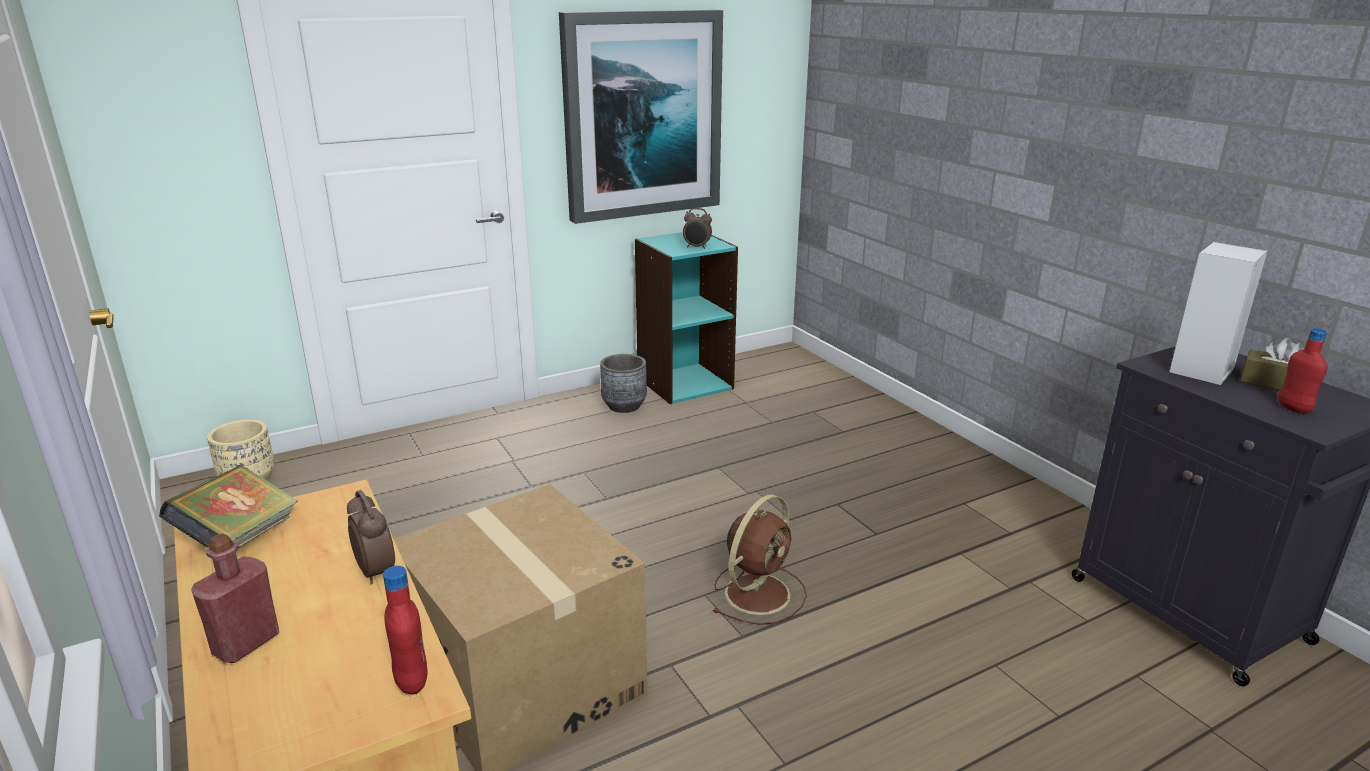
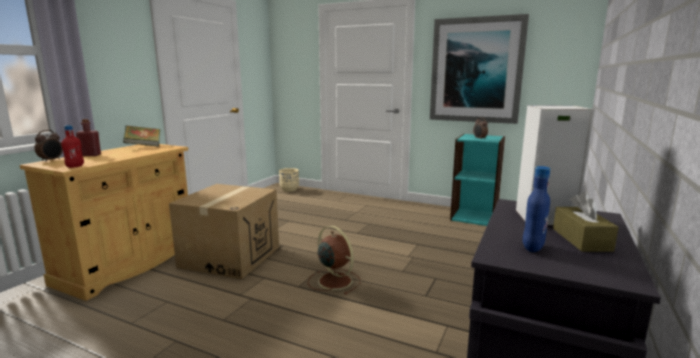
camera: 55 degrees right, 10 degrees down
(377, 572) = (132, 155): alarm clock -> alarm clock (51, 160)
(624, 406) = (430, 214): grey planter -> none
(759, 592) = (334, 280): brown fan -> brown fan turned 135 degrees counterclockwise
(1293, 409) = (532, 247): red bottle -> blue bottle

